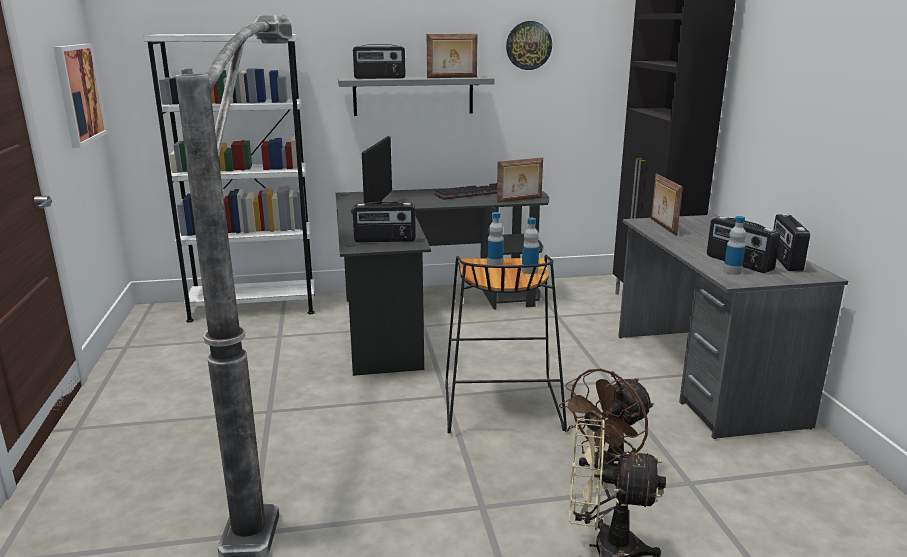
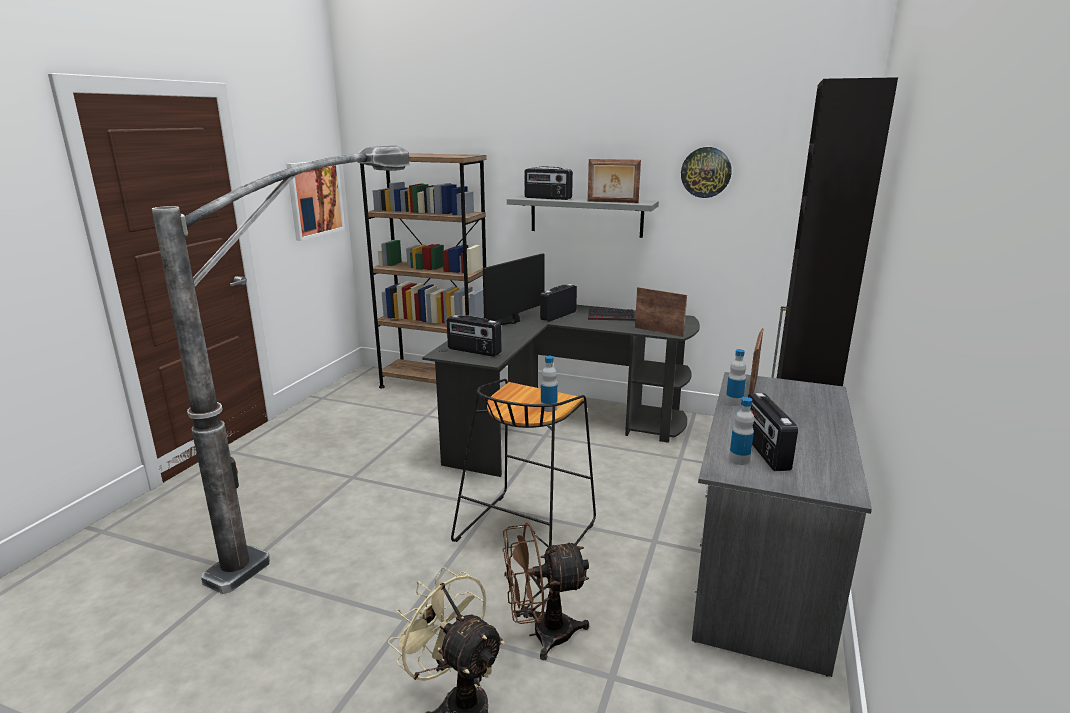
camera: 30 degrees right, 0 degrees up
(253, 307) = (435, 386): white bookcase -> brown bookcase
(495, 264) = (529, 394): bottle -> bottle (734, 402)
(519, 200) = (659, 331): picture frame -> picture frame turned 150 degrees counterclockwise
(784, 261) = (829, 462): radio -> radio (558, 315)

